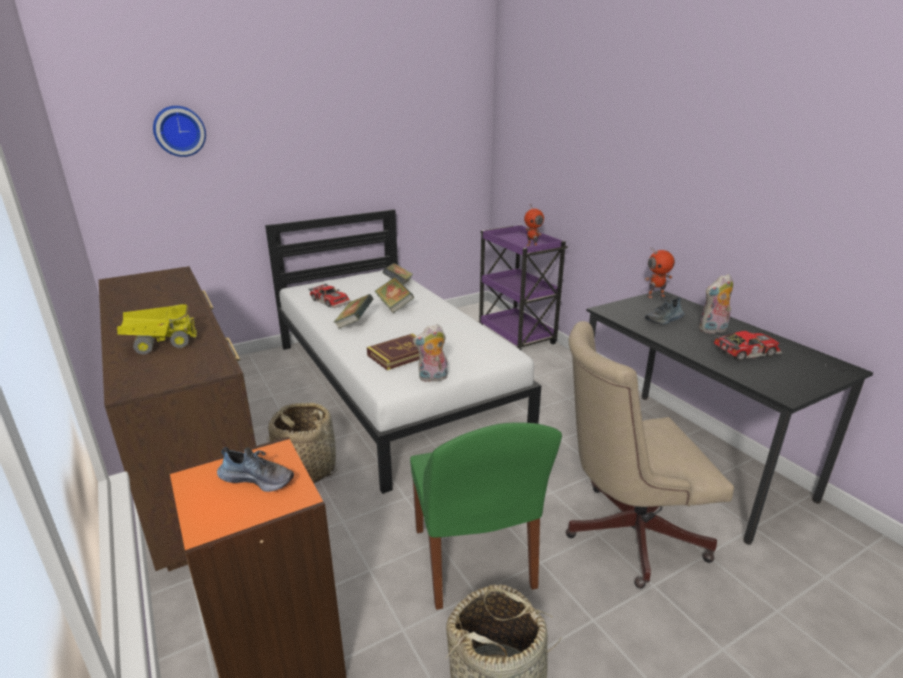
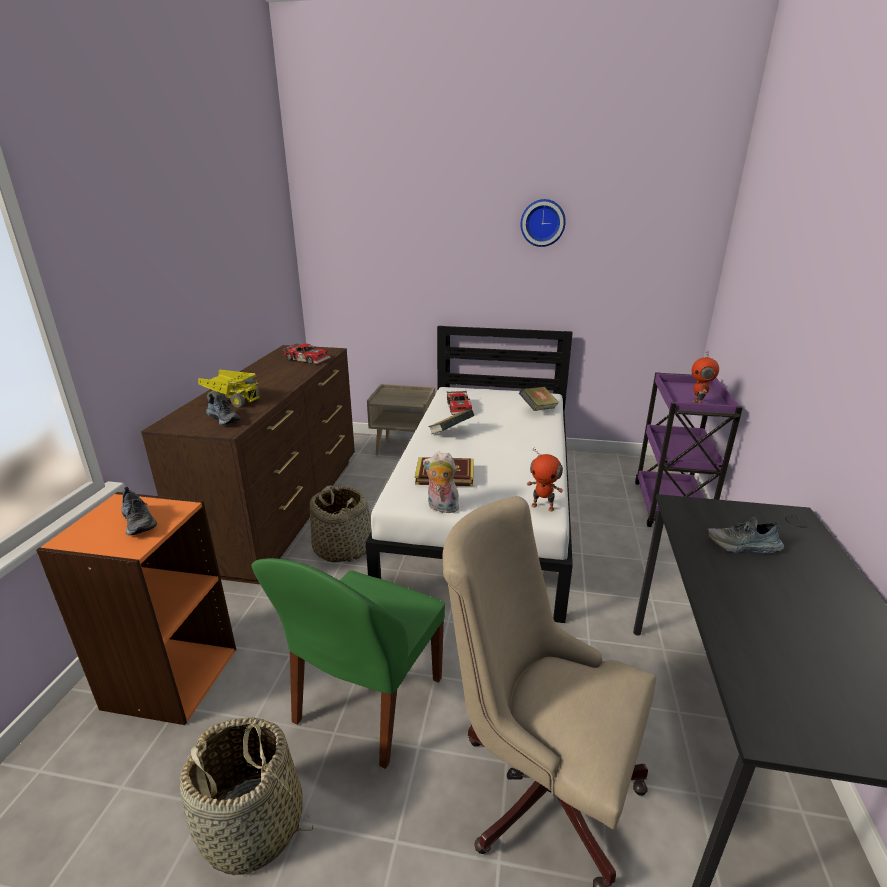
camera: 40 degrees right, 0 degrees up
(179, 131) = (380, 233): wall clock -> wall clock (542, 223)
(190, 361) = (224, 419): none -> shoe
(255, 364) = (404, 448): none -> beige nightstand
(394, 306) = (504, 428): book -> none
(655, 296) = (783, 512): toy robot -> toy robot (543, 506)
(713, 330) = (800, 589): plush toy -> none
(744, 351) = (804, 639): toy car -> toy car (308, 359)

